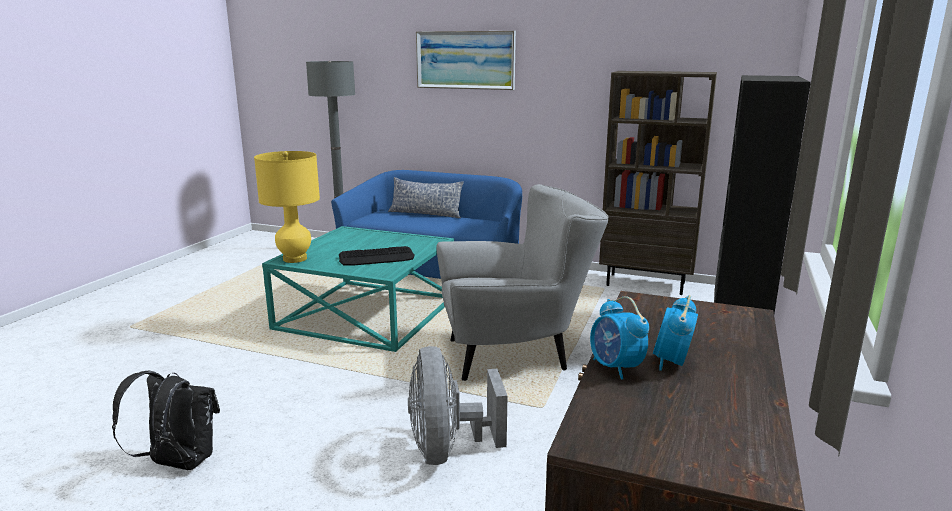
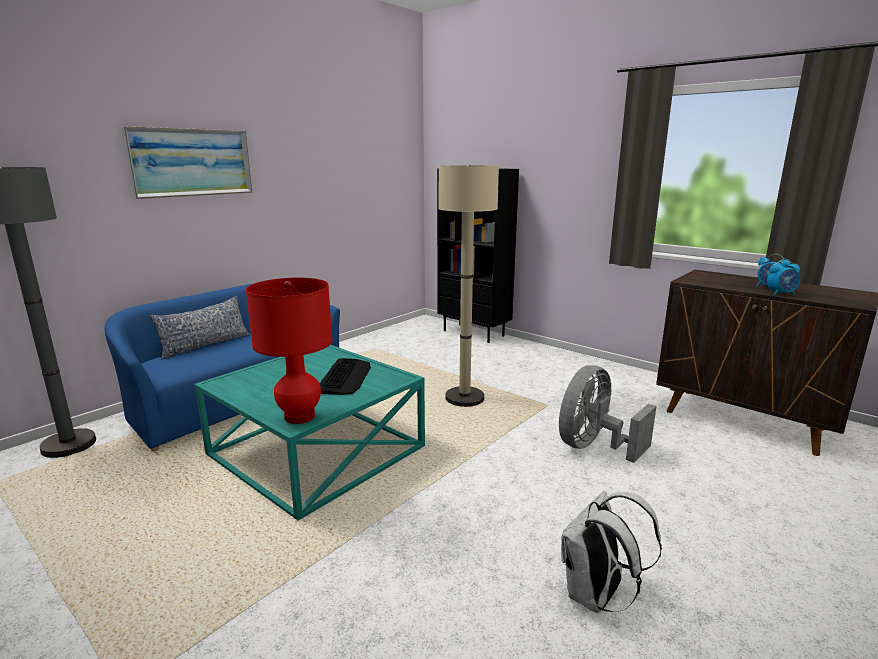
camera: 70 degrees left, 0 degrees up
(178, 463) = (596, 596): black backpack -> white backpack
(294, 259) = (300, 417): yellow table lamp -> red table lamp
(448, 450) = (594, 446): grey fan -> grey fan turned 120 degrees clockwise
(516, 355) = (464, 398): grey armchair -> beige floor lamp
(646, 284) = (381, 335): brown bookcase -> none

